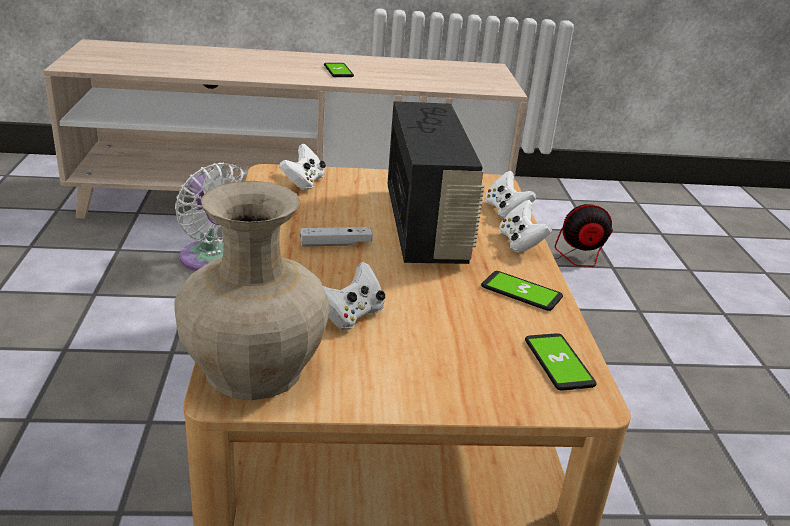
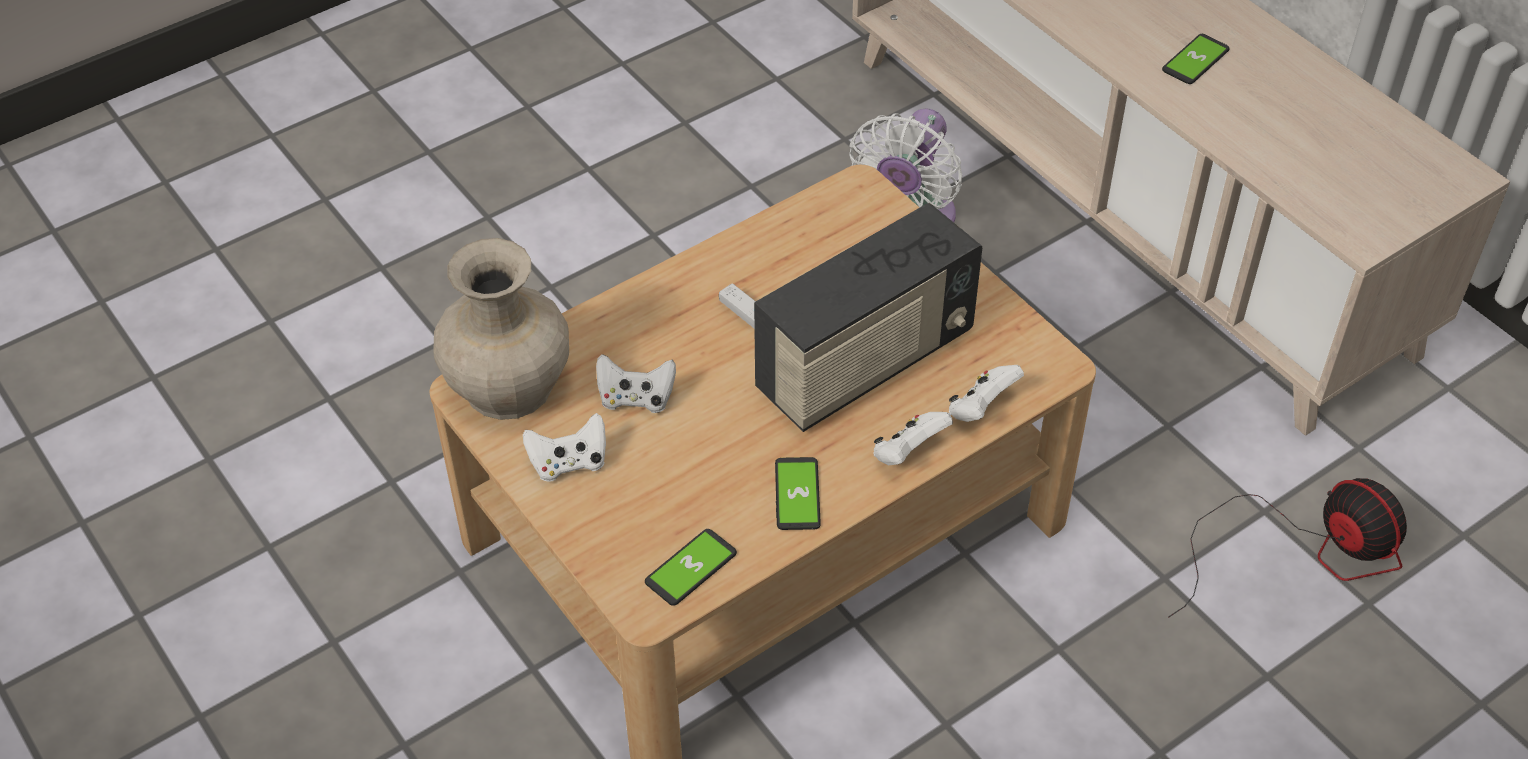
camera: 60 degrees right, 20 degrees up
(303, 183) = (862, 223): white game controller -> white game controller (569, 463)

